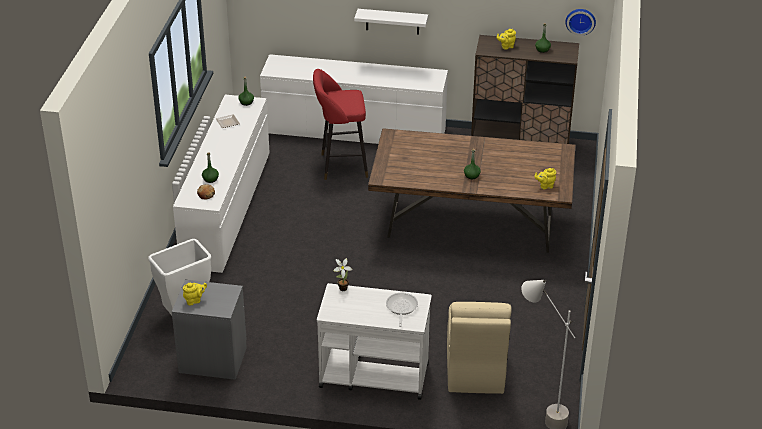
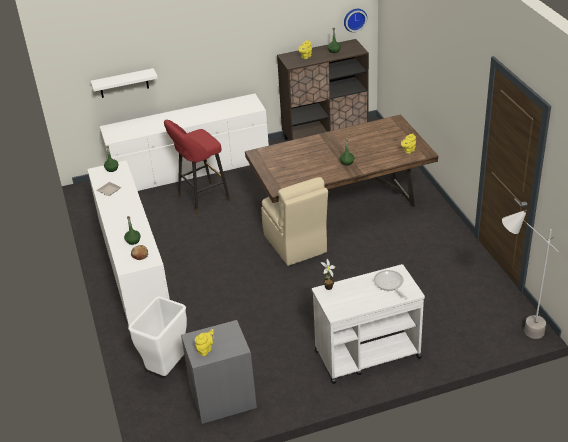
camera: 25 degrees left, 0 degrees up
(392, 21) = (203, 64): white shelf -> white shelf (123, 83)
(475, 370) = (440, 316): beige chair -> beige chair (295, 245)

